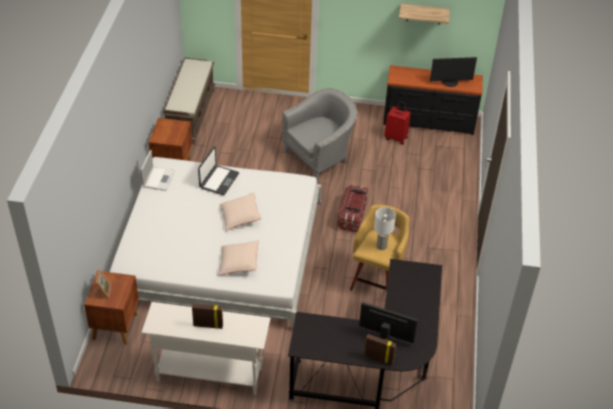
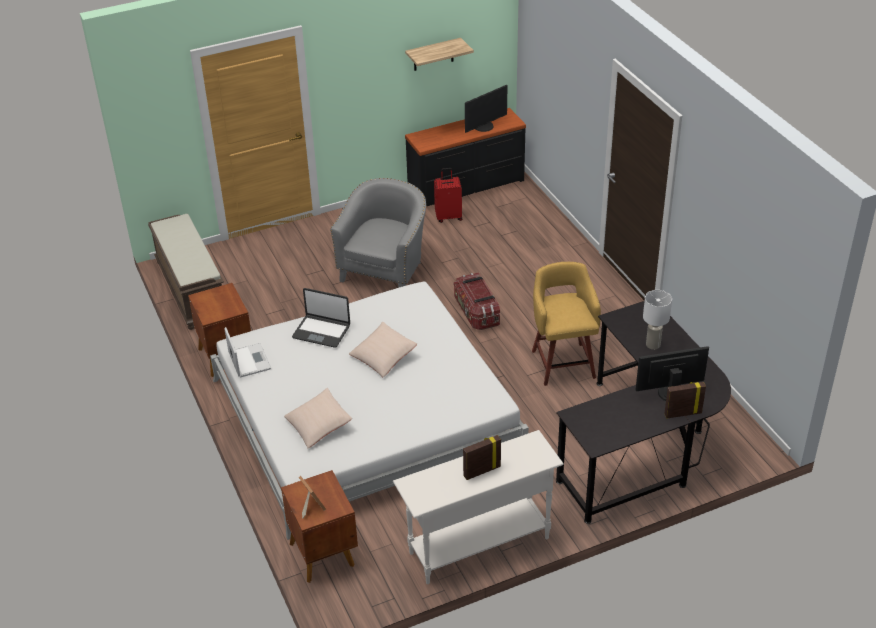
camera: 30 degrees left, 5 degrees down
(218, 180) = (321, 331): laptop -> laptop turned 120 degrees clockwise
(238, 263) = (429, 403): beige pillow -> beige pillow (318, 425)
(382, 246) = (570, 311): white table lamp -> white table lamp (653, 345)

